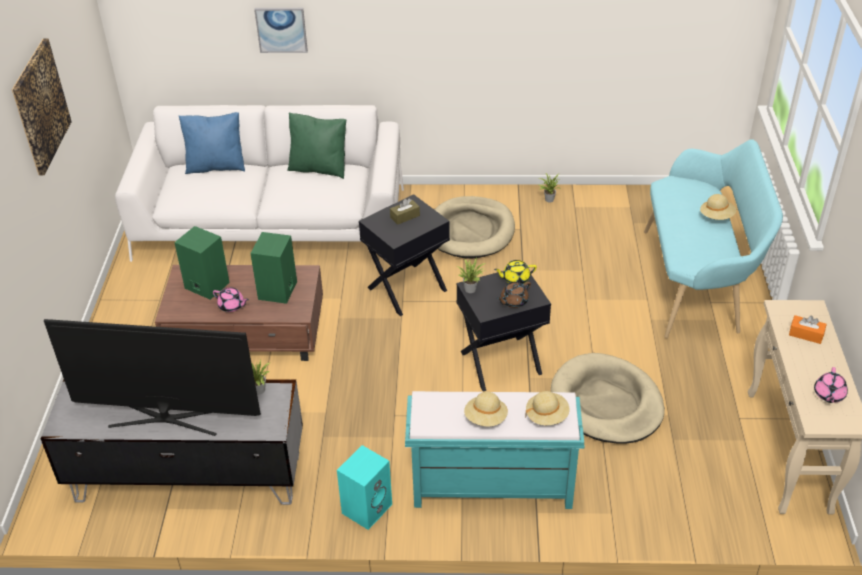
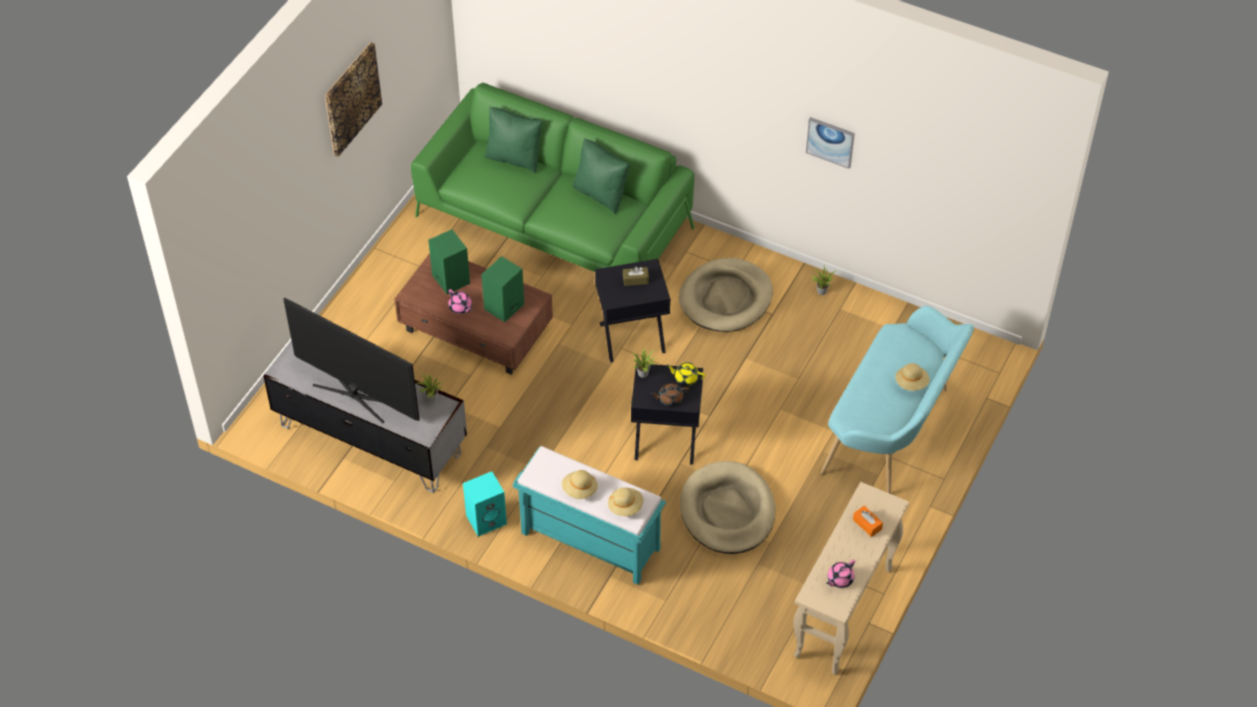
camera: 25 degrees right, 10 degrees up
(216, 166) = (514, 157): blue pillow -> green pillow
(272, 224) = (554, 222): white sofa -> green sofa
(281, 29) = (601, 59): picture -> picture (830, 142)

